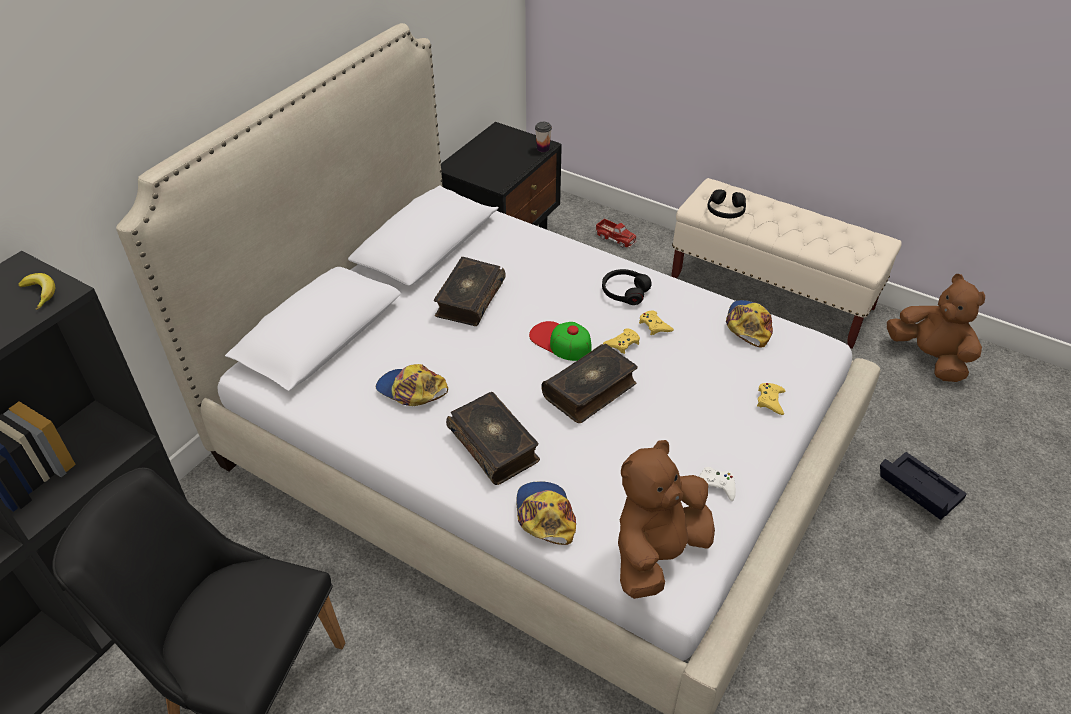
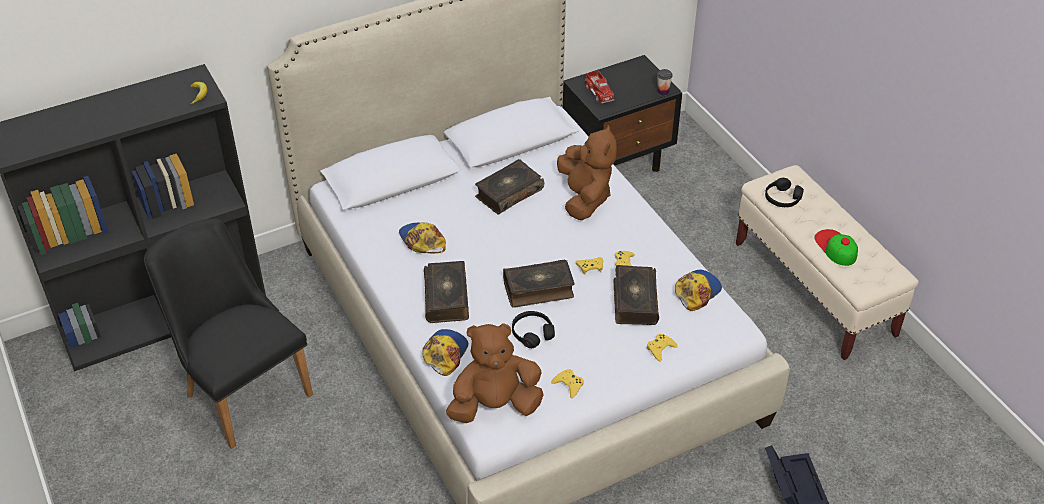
camera: 30 degrees right, 0 degrees up
(560, 341) = (547, 248): cap -> cap (836, 247)
(615, 238) = (718, 191): toy truck -> toy truck (599, 92)
(624, 292) = (625, 231): black headphones -> black headphones (532, 333)
(699, 361) = (634, 301): none -> book
(715, 486) = (569, 385): white game controller -> yellow game controller
(929, 358) = (907, 395): brown plush toy -> brown plush toy (584, 198)

